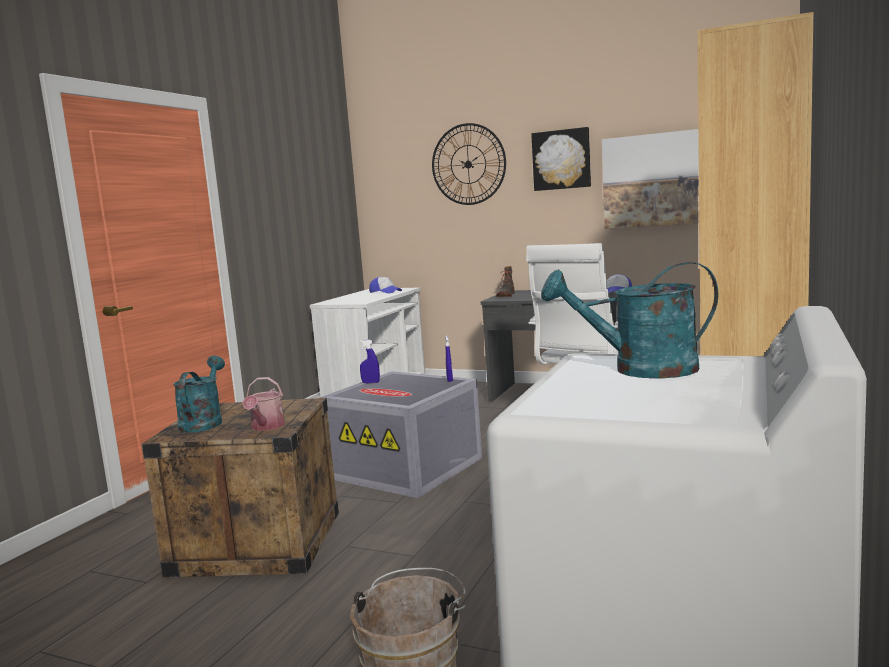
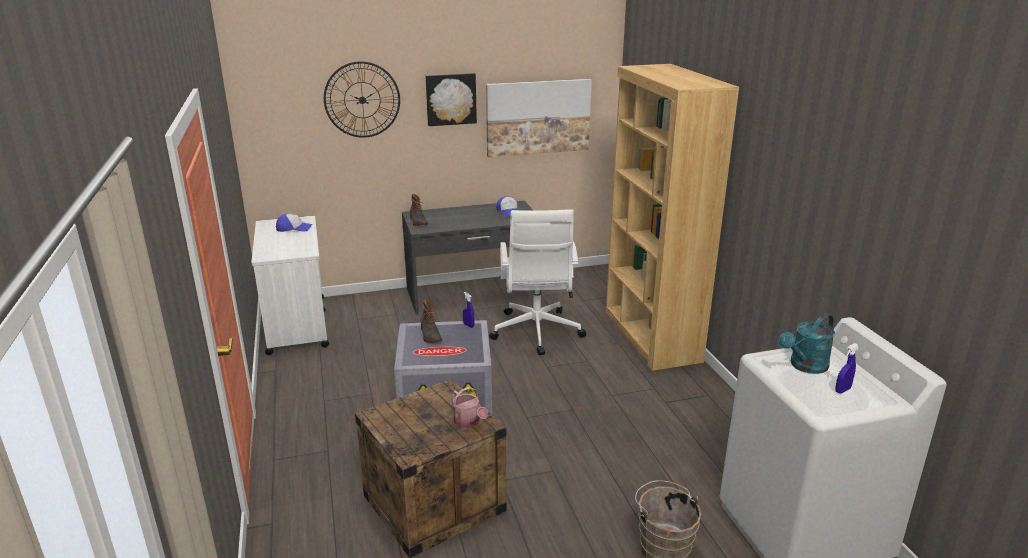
camera: 40 degrees left, 15 degrees up
(204, 422) = (406, 432): turquoise watering can -> none
(370, 382) = (408, 342): blue spray bottle -> blue spray bottle (842, 390)
(399, 381) = (430, 335): none -> boot

